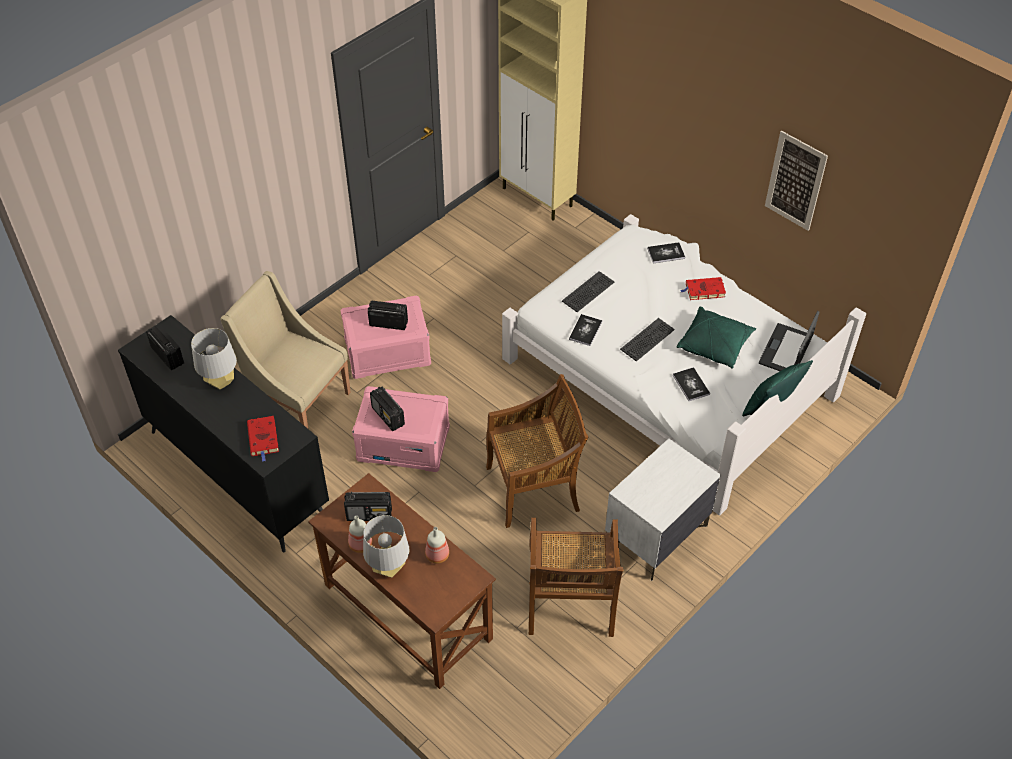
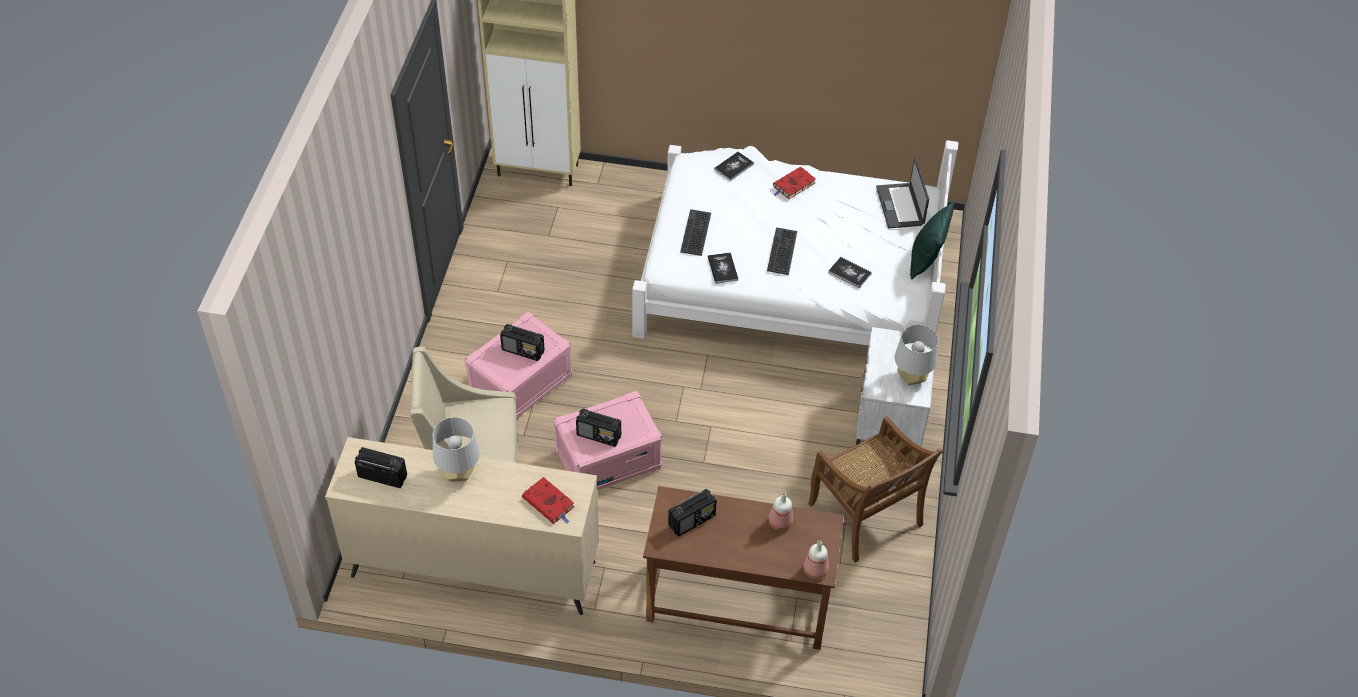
camera: 35 degrees left, 0 degrees up
(237, 472) = (473, 568): black dresser -> beige dresser
(361, 545) = (708, 550): bottle -> bottle (816, 570)
(388, 323) = (523, 351): radio -> radio turned 135 degrees counterclockwise
(388, 568) = (749, 556): grey table lamp -> grey table lamp (911, 378)
(534, 488) = (756, 437): brown chair -> none
(714, 345) = (840, 229): green pillow -> none
(795, 181) = (846, 48): picture -> none

